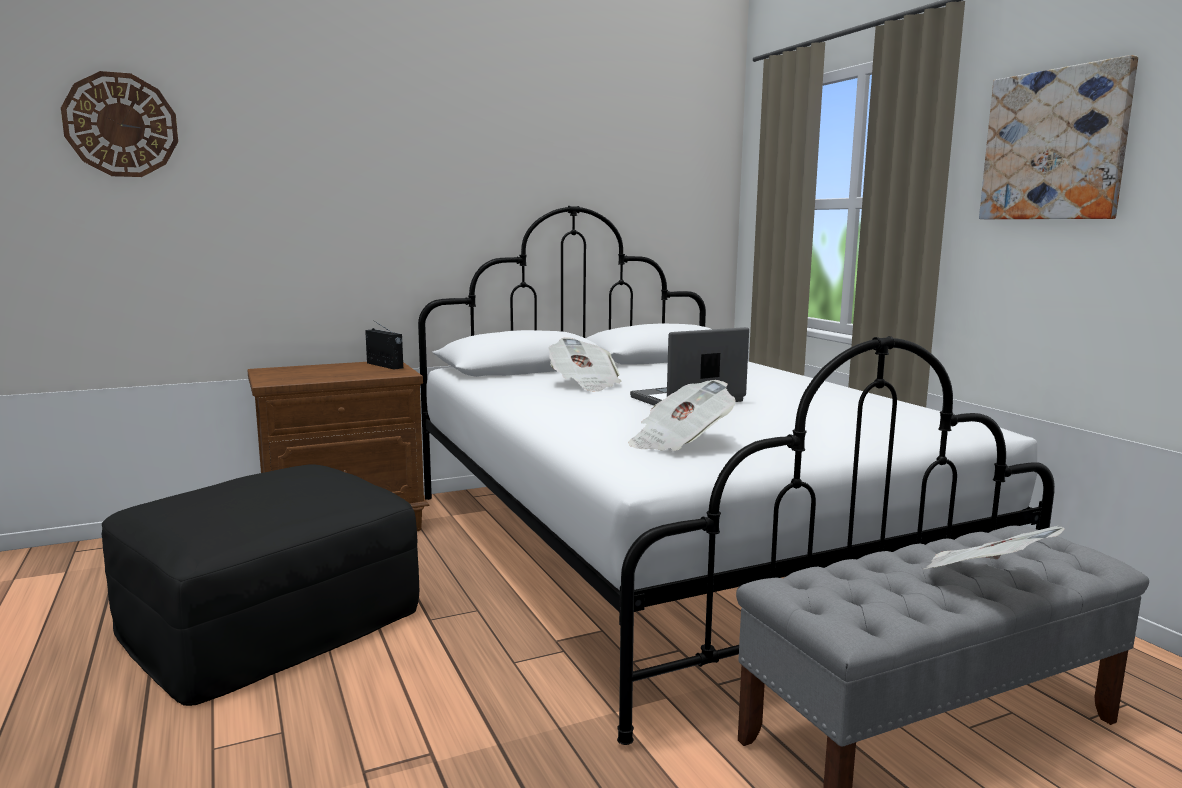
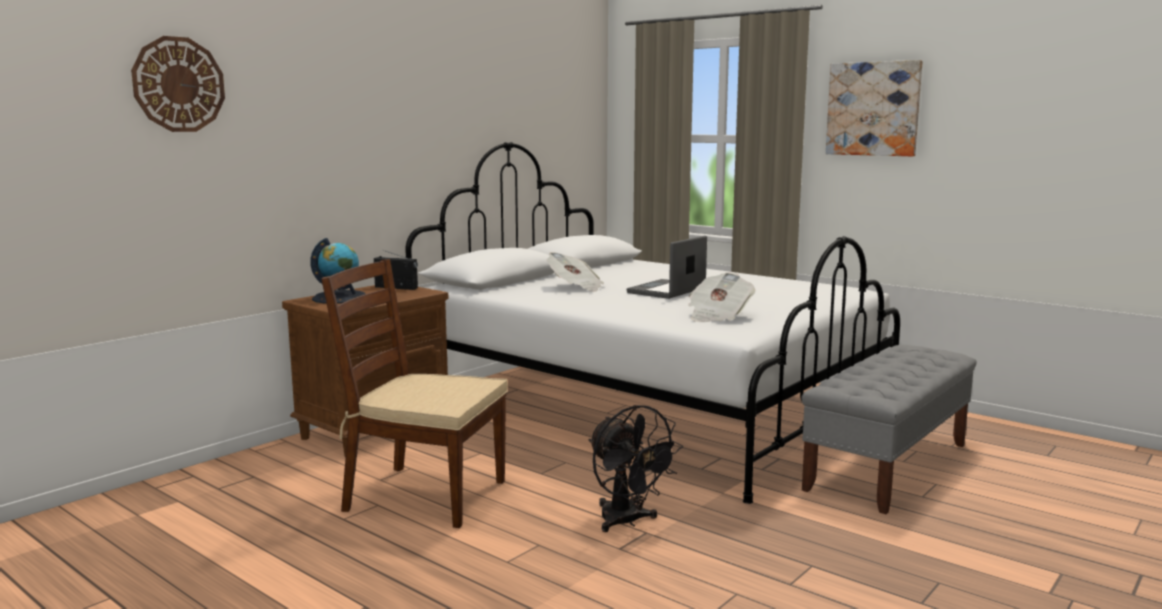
camera: 25 degrees left, 0 degrees up
(270, 620) = (424, 495): black ottoman -> brown chair
(304, 371) = (340, 298): none -> globe
(430, 726) = (627, 522): none -> black fan
(984, 579) = (915, 370): newspaper -> none

